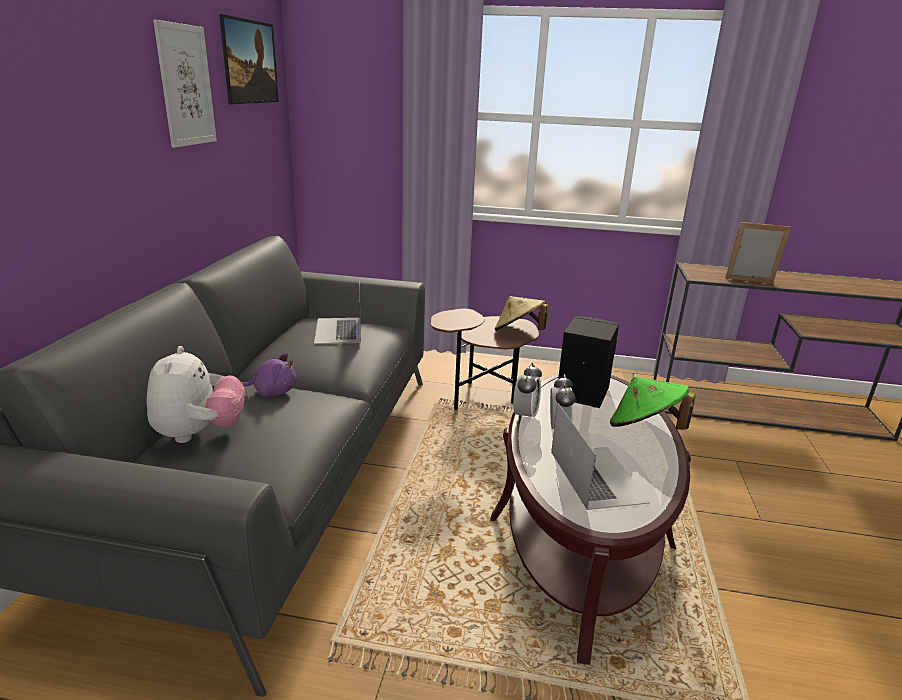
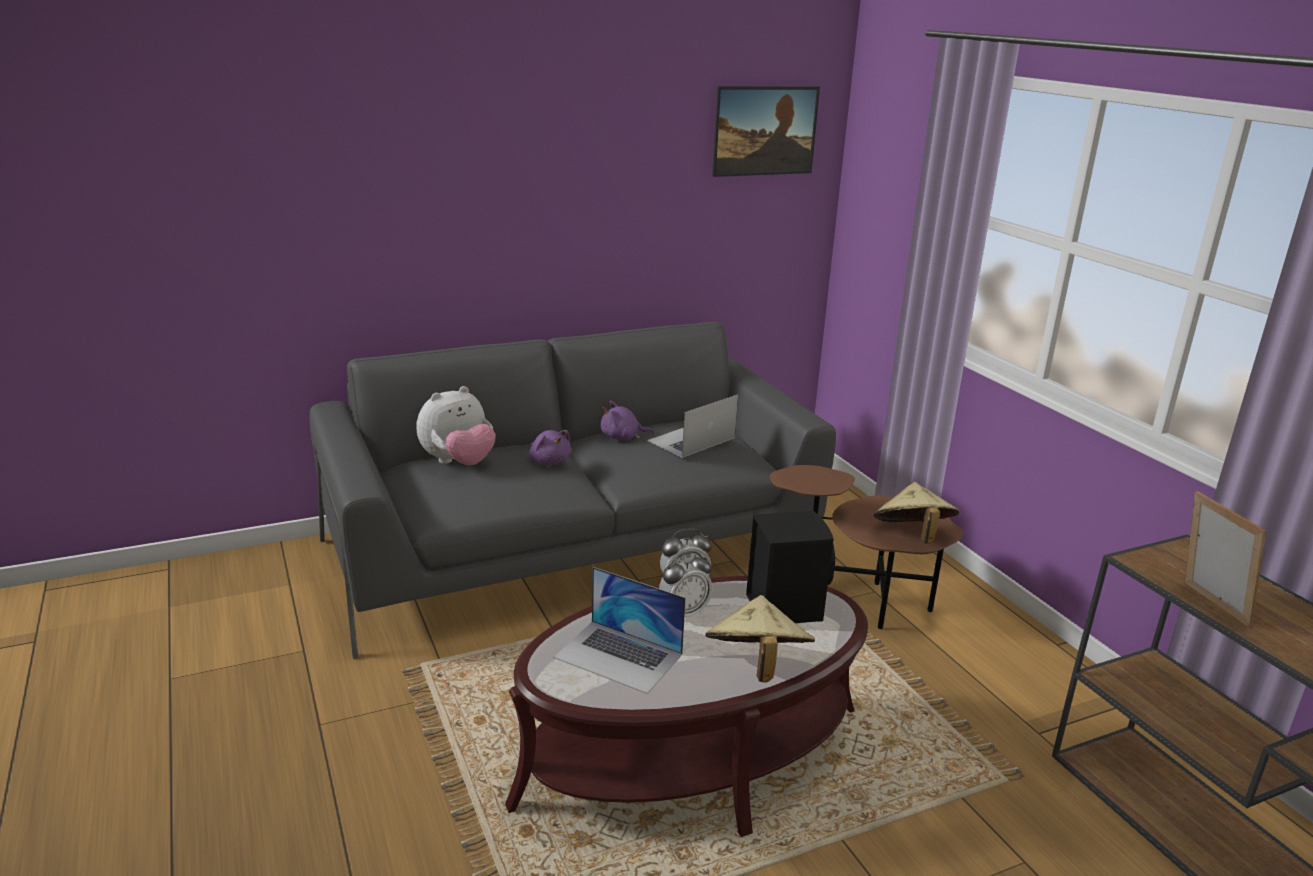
camera: 55 degrees right, 0 degrees up
(186, 86) = (644, 159): picture -> none
(287, 350) = (622, 437): none -> purple plush toy
(597, 476) = (619, 656): laptop -> laptop turned 75 degrees clockwise
(645, 428) = (756, 666): green hat -> beige hat

